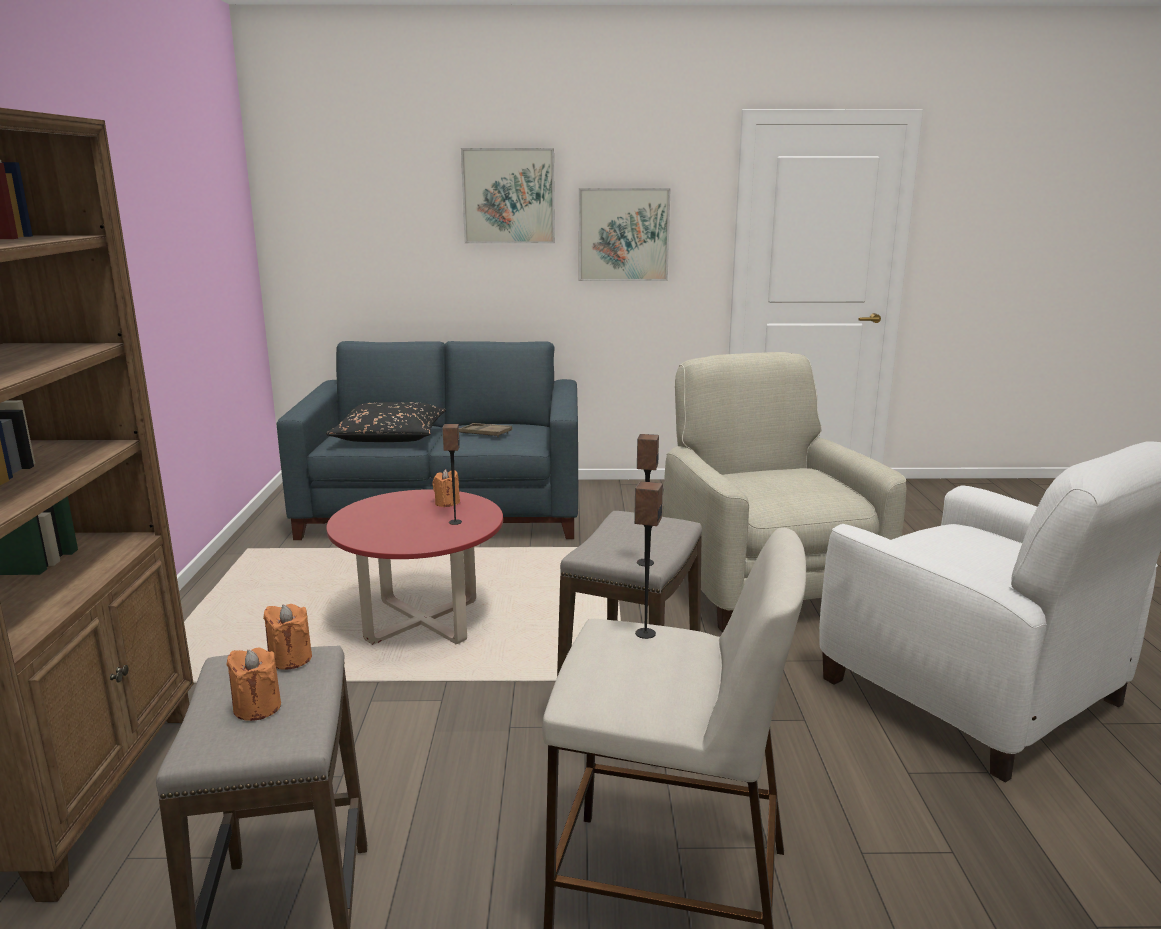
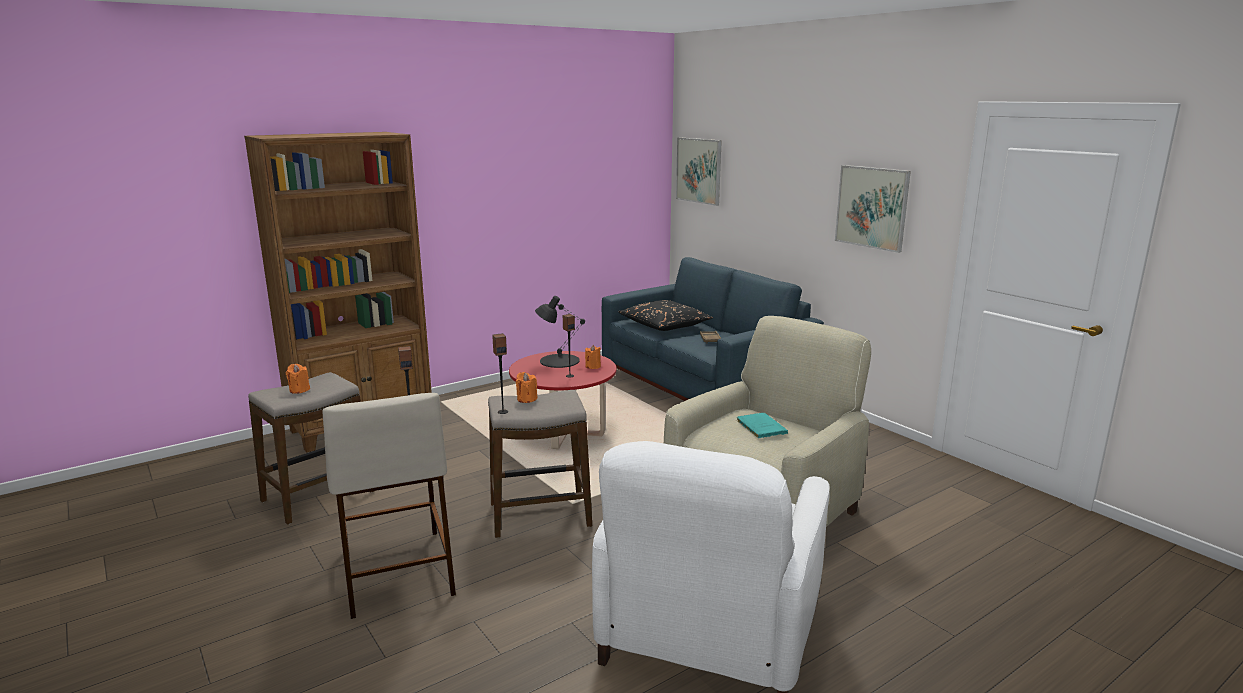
camera: 55 degrees right, 0 degrees up
(290, 658) = (336, 382): orange candle -> orange candle (526, 399)
(387, 514) = (559, 361): none -> black table lamp
(508, 196) = (799, 167): picture -> picture (699, 170)
(780, 480) = (760, 427): none -> turquoise book

